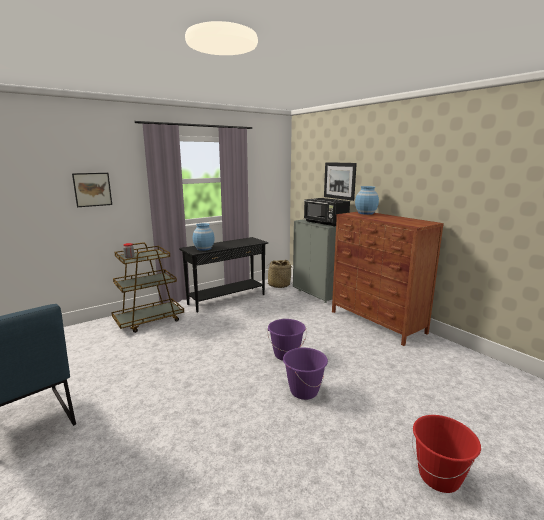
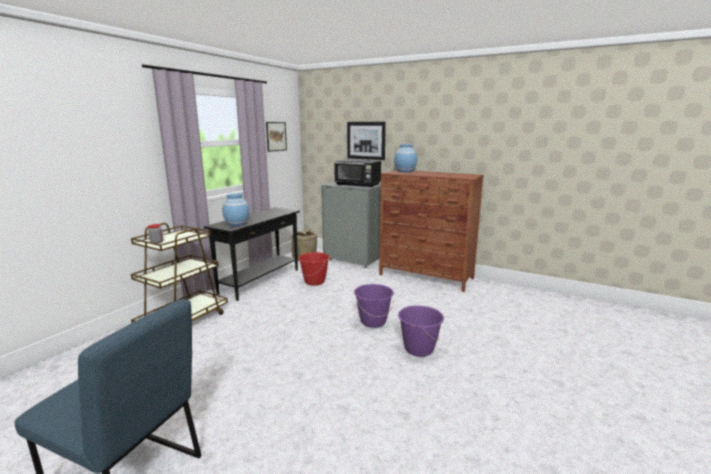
camera: 25 degrees left, 0 degrees up
(92, 189) = (89, 156): picture -> picture (276, 136)
(439, 477) = (573, 383): red bucket -> red bucket (314, 281)

